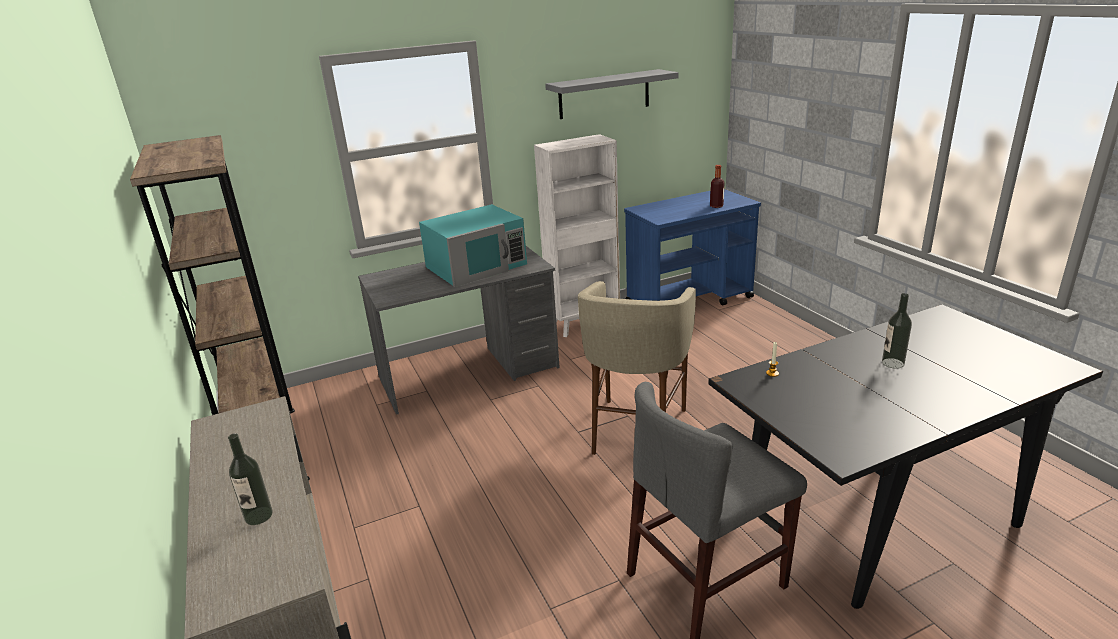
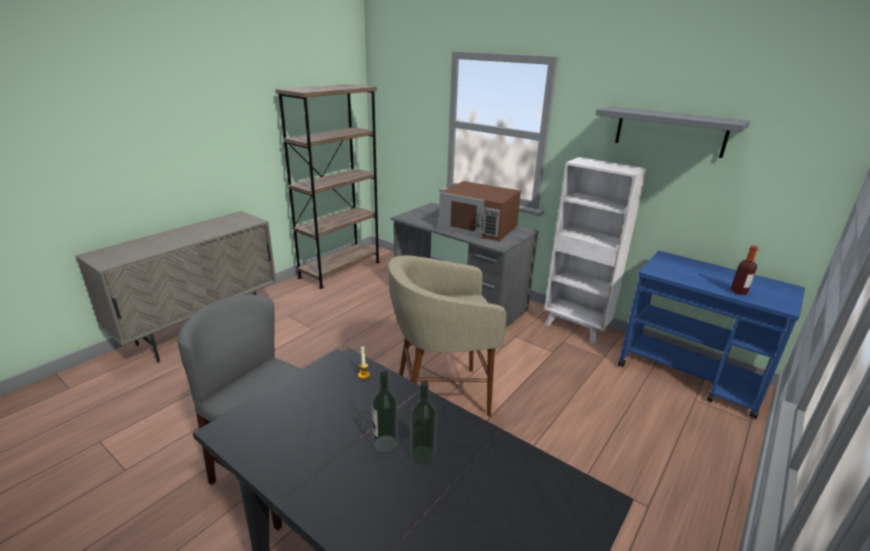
camera: 60 degrees right, 0 degrees up
(258, 516) = (158, 244): bottle -> bottle (385, 444)
(477, 266) = (479, 227): turquoise microwave -> brown microwave

